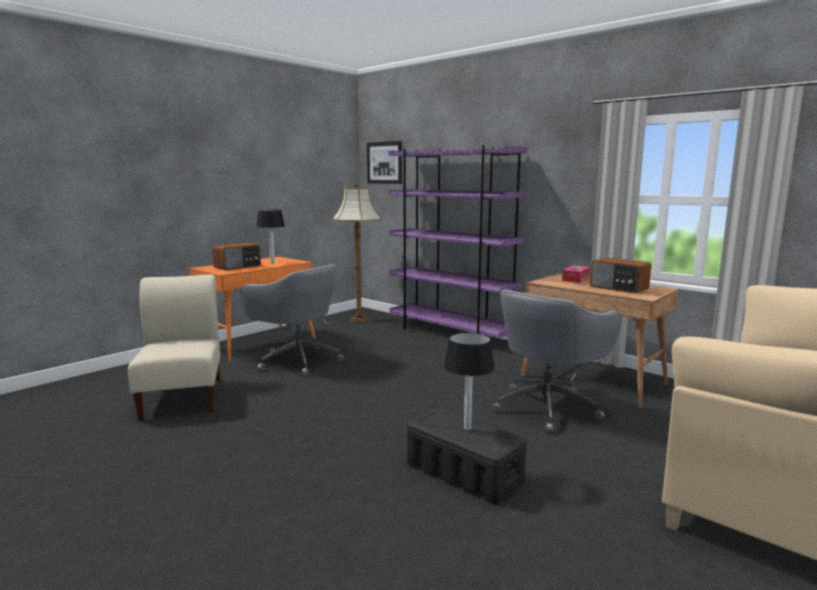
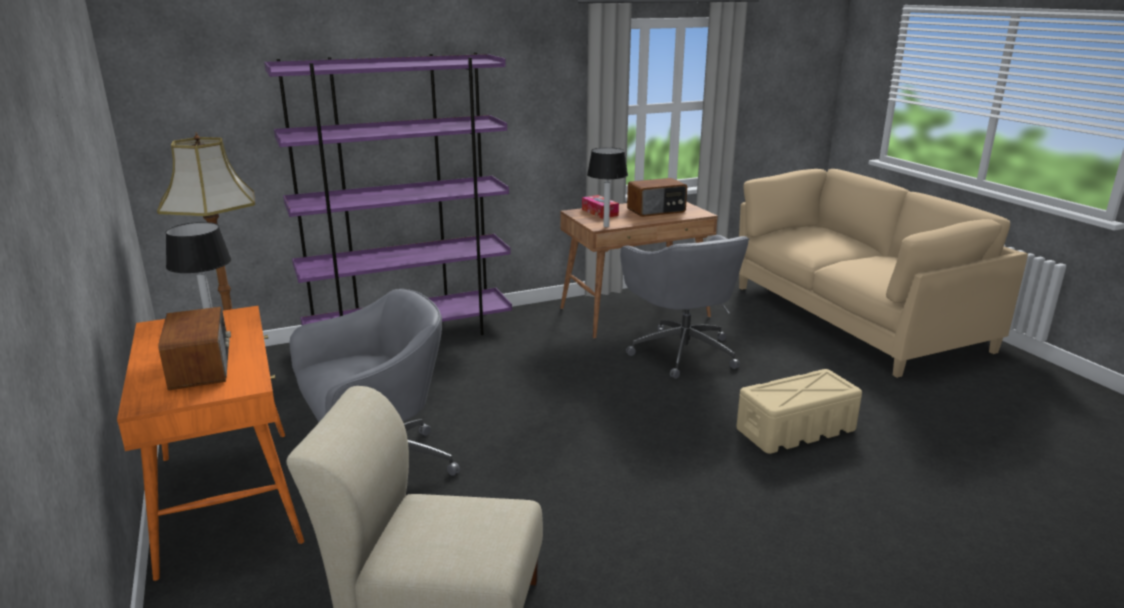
camera: 65 degrees left, 10 degrees up
(384, 162) = (188, 83): picture -> none
(463, 472) = (795, 430): black storage box -> beige storage box
(466, 428) = (799, 387): table lamp -> table lamp (606, 226)

